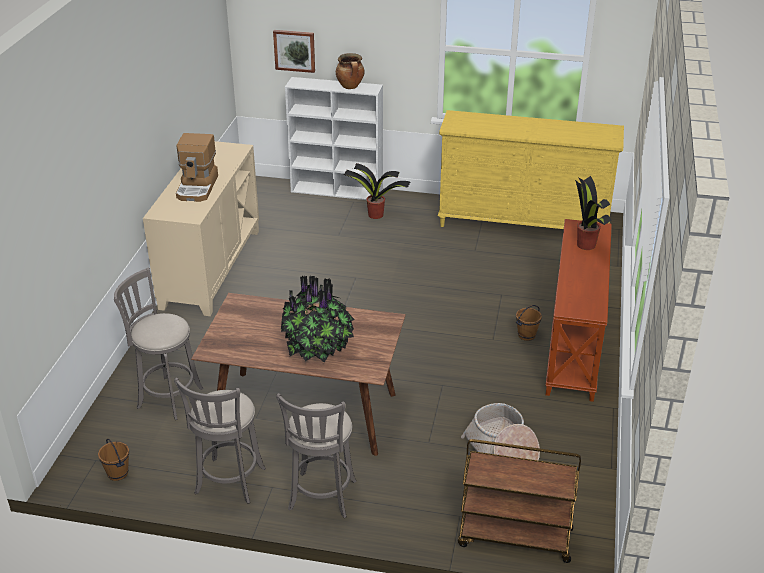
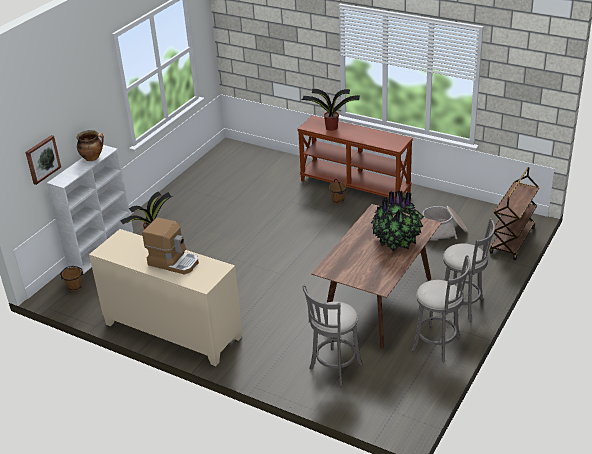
camera: 70 degrees left, 0 degrees up
(117, 474) = (412, 400): brown bucket -> brown bucket (75, 288)
(524, 224) = (212, 176): yellow dresser -> none

